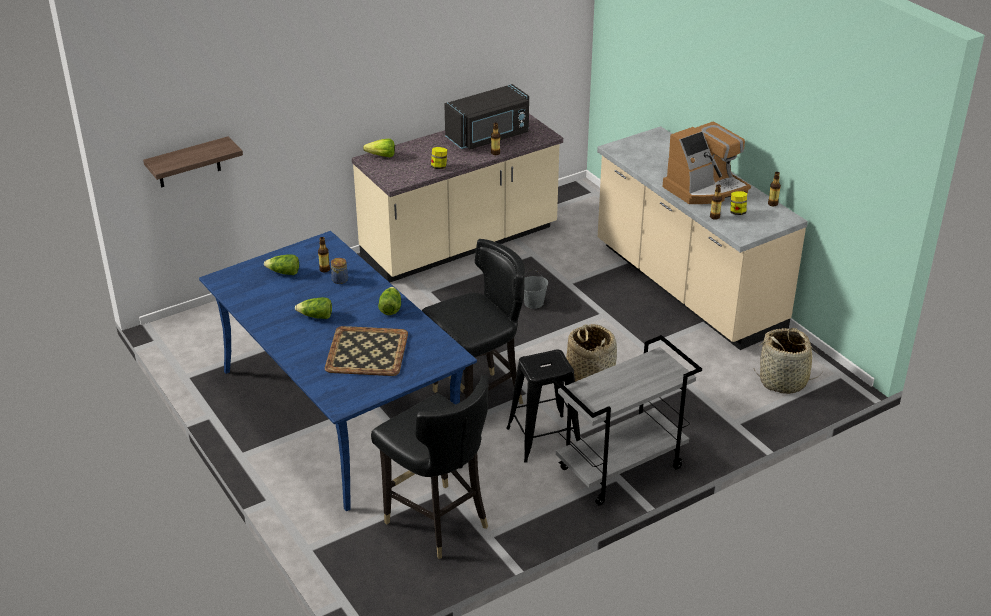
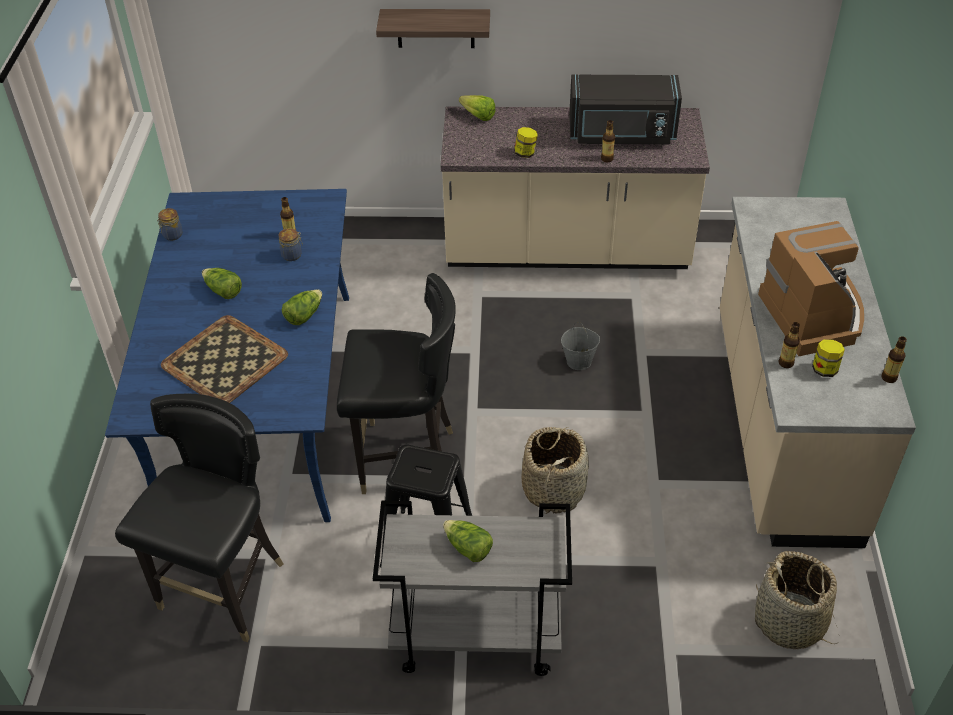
camera: 35 degrees right, 10 degrees up
(188, 163) = (234, 56): shelf -> shelf (435, 28)
(235, 300) = (172, 235): none -> jar
(284, 273) = (249, 222): lettuce -> lettuce (468, 548)
(437, 521) = (225, 591): black chair -> black chair turned 150 degrees counterclockwise
(705, 189) = (814, 315): coffee machine -> coffee machine turned 105 degrees counterclockwise

